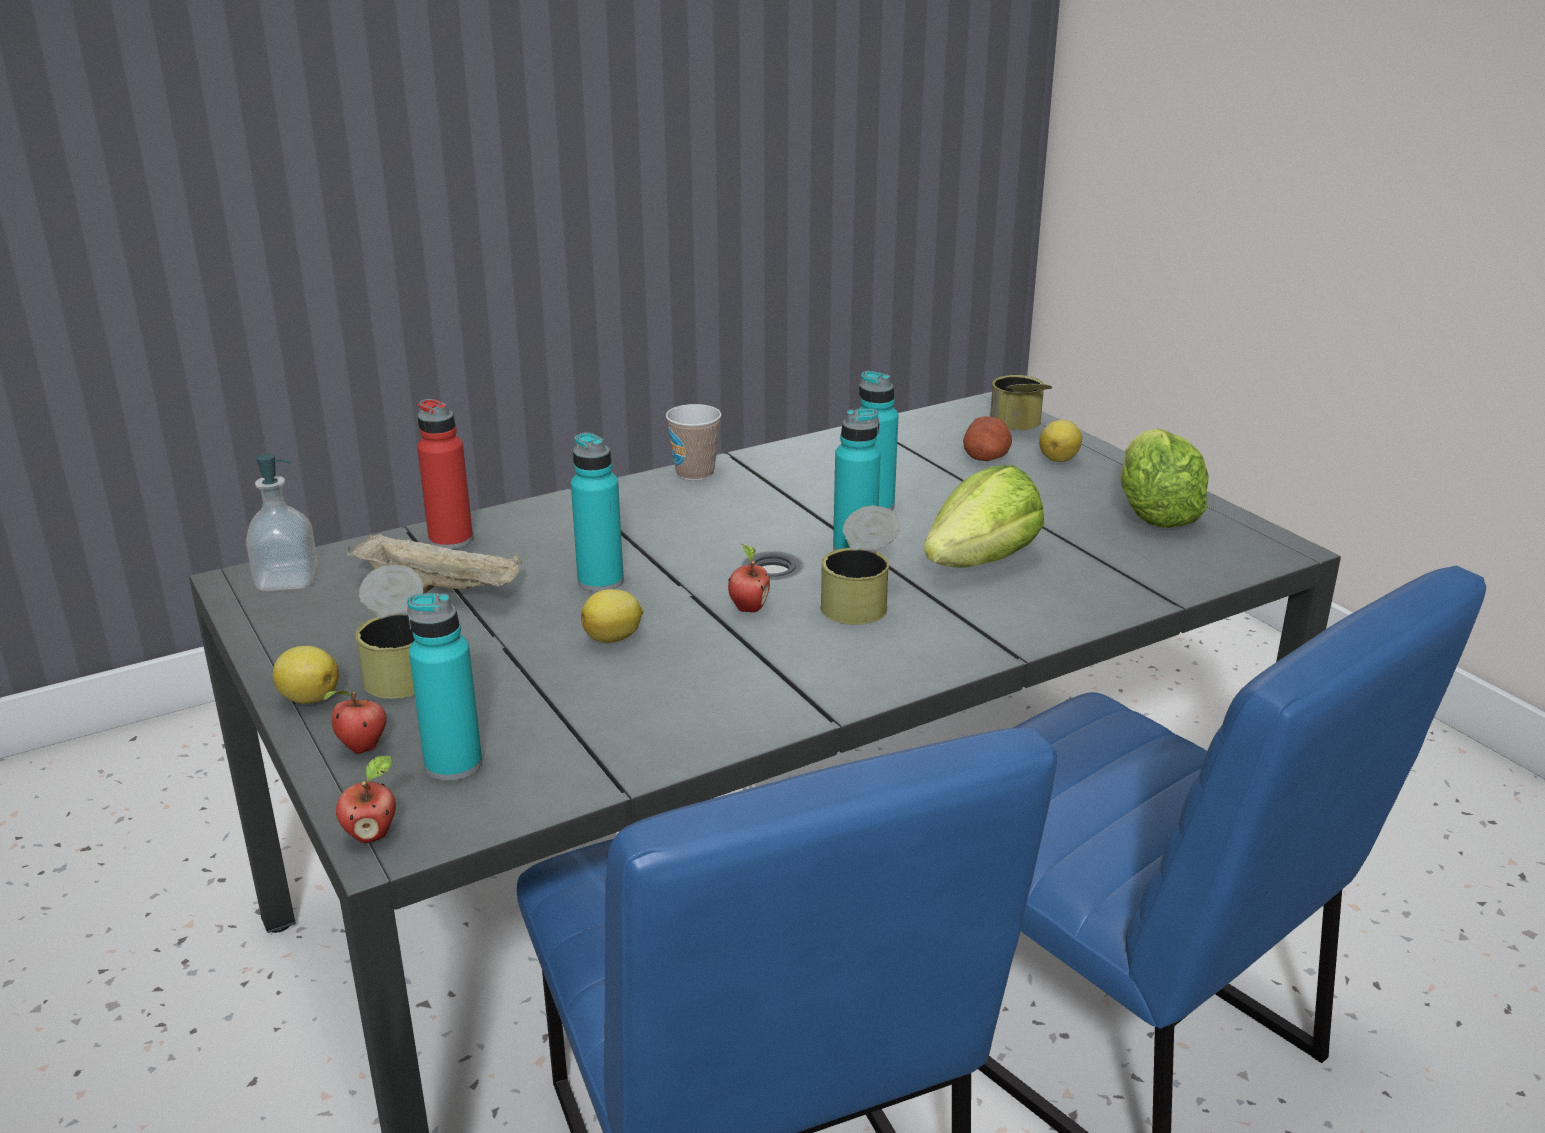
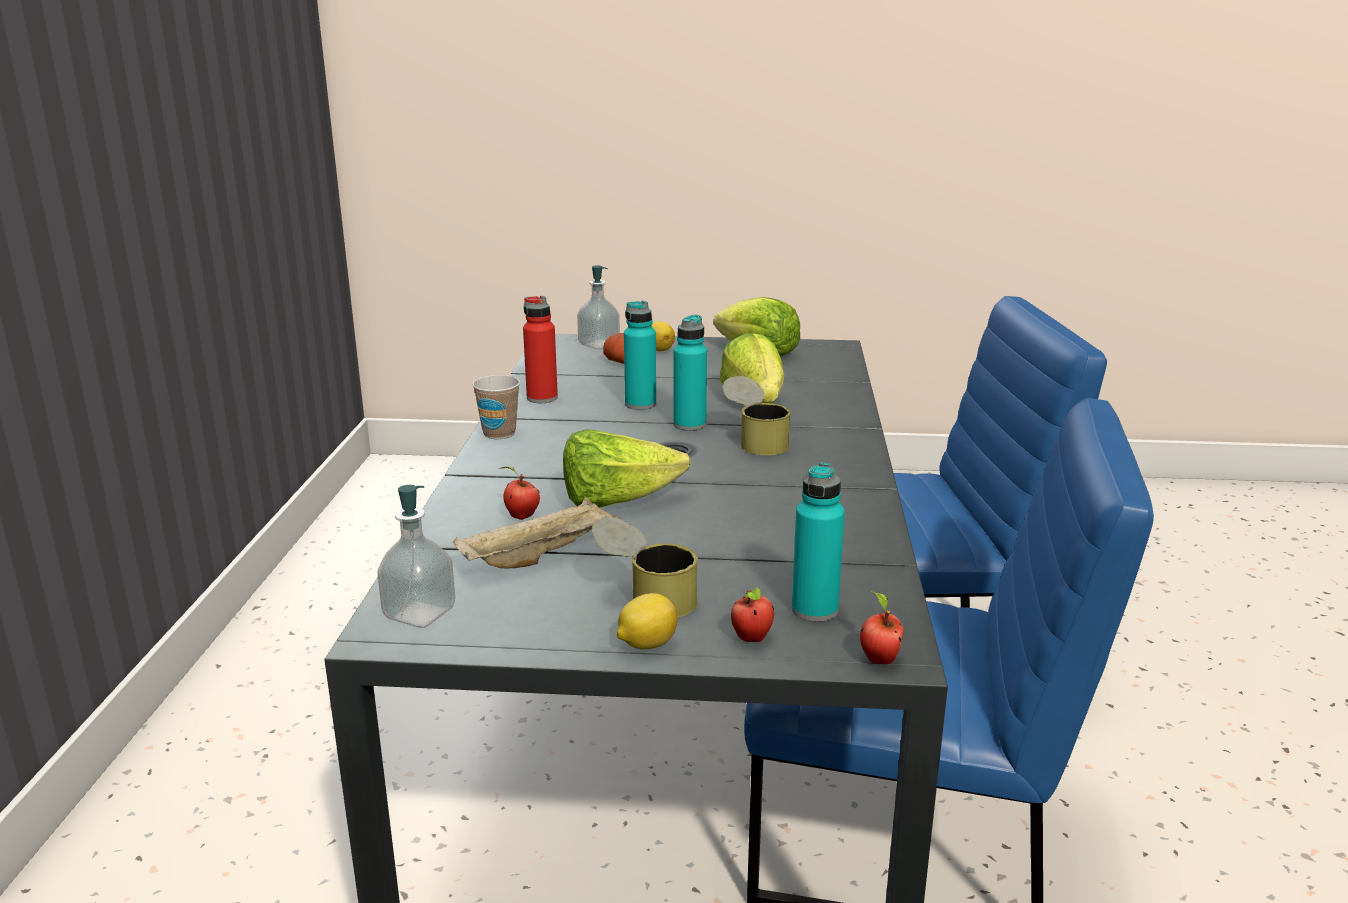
camera: 55 degrees left, 5 degrees down
(451, 540) = (460, 534): red bottle -> red bottle (542, 398)
(600, 581) = (616, 502): turquoise bottle -> lettuce
(614, 638) = (706, 518): lemon -> none
(748, 608) = (722, 471): apple -> apple (520, 516)
(1018, 427) = (599, 344): can -> soap dispenser

